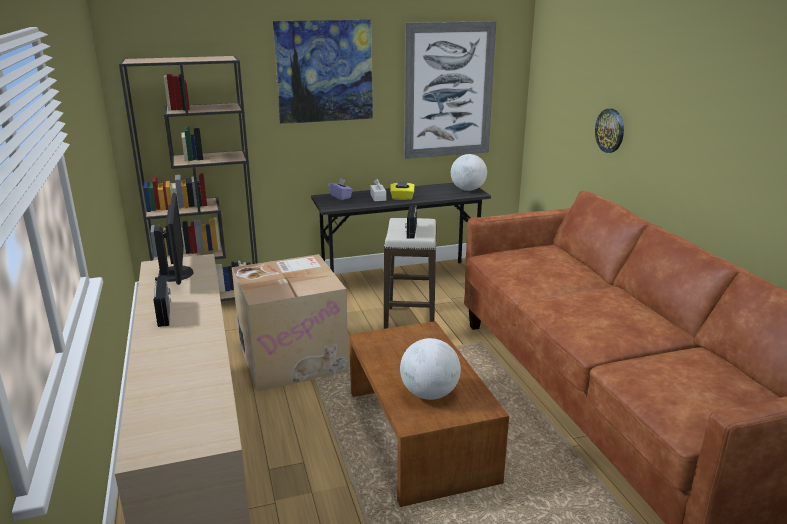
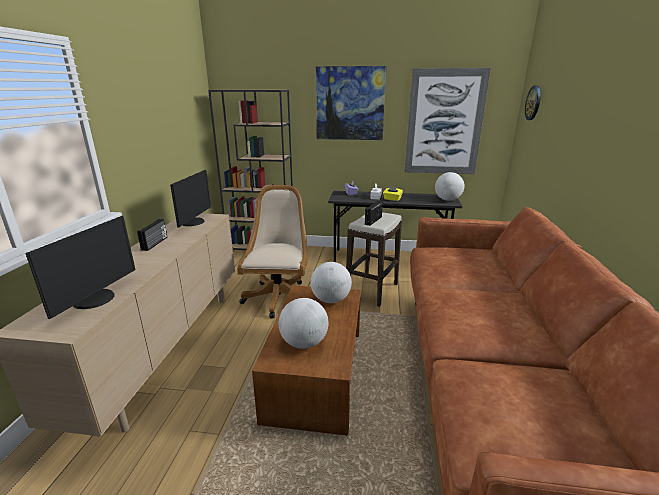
camera: 25 degrees right, 0 degrees up
(194, 398) = (95, 299): none -> monitor
(293, 357) = (278, 295): cardboard box -> office chair
(413, 340) = (331, 300): none -> globe
(610, 130) = (562, 156): wall clock -> wall clock (533, 103)

